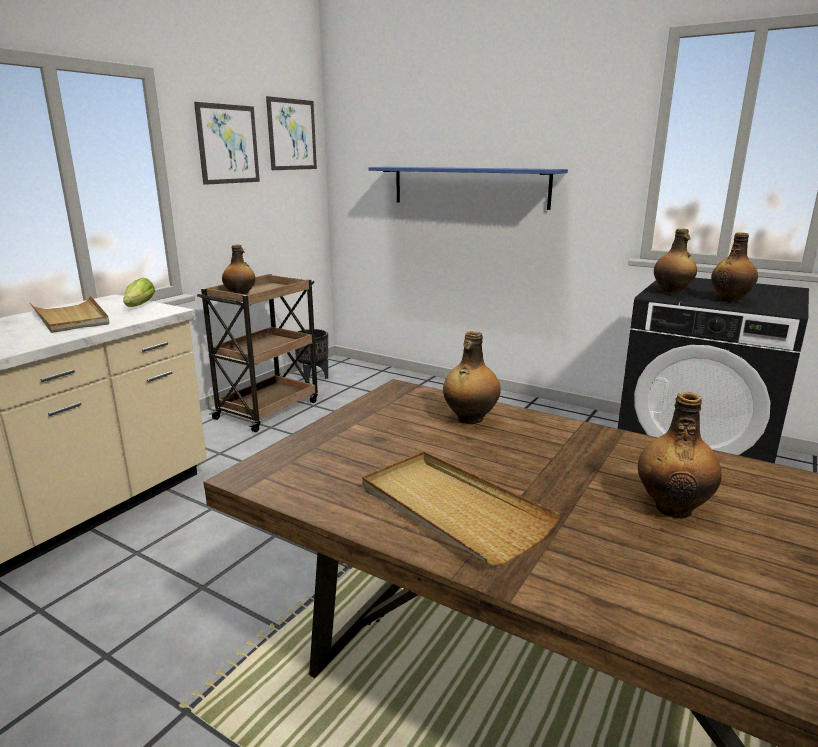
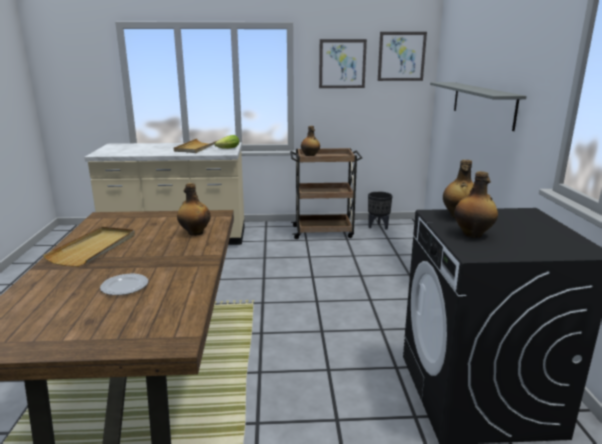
camera: 55 degrees right, 0 degrees up
(469, 187) = (482, 103): blue shelf -> grey shelf
(672, 507) = (125, 287): bottle -> plate

